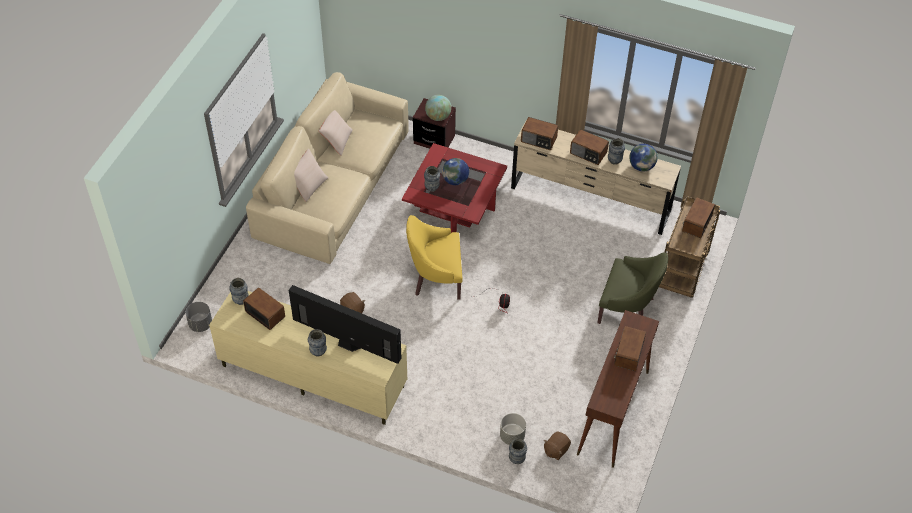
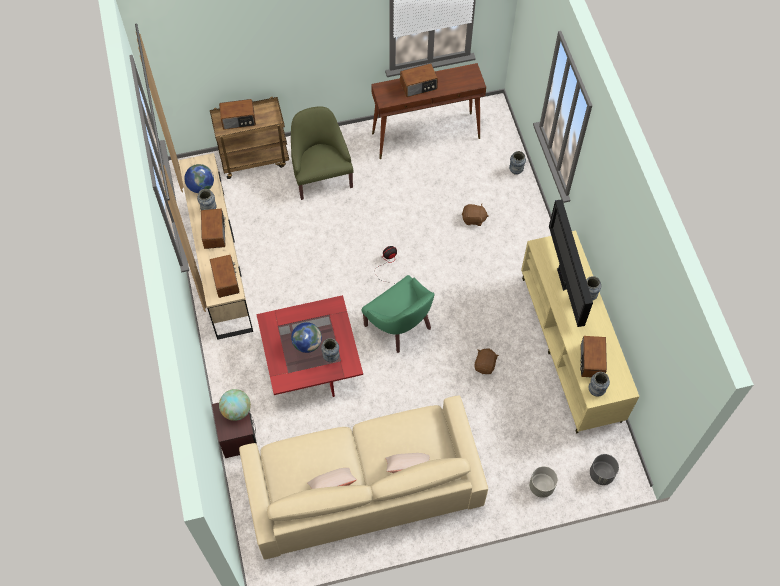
camera: 125 degrees left, 10 degrees up
(435, 277) = (401, 325): yellow armchair -> green armchair
(512, 436) = (500, 184): grey planter -> grey planter (541, 486)
(556, 450) = (487, 152): brown plush toy -> brown plush toy (473, 219)

